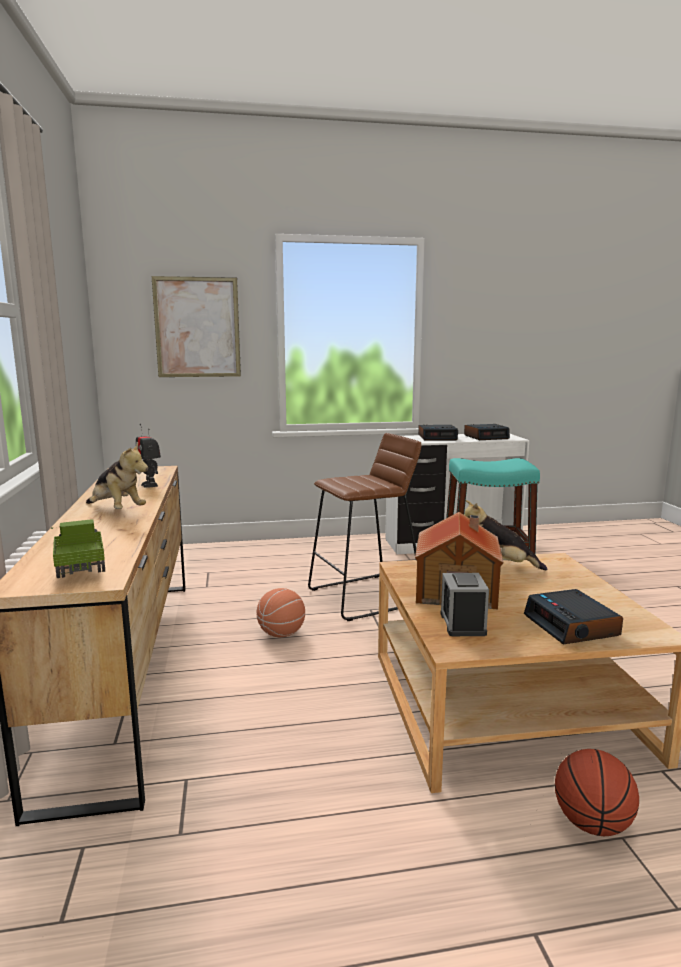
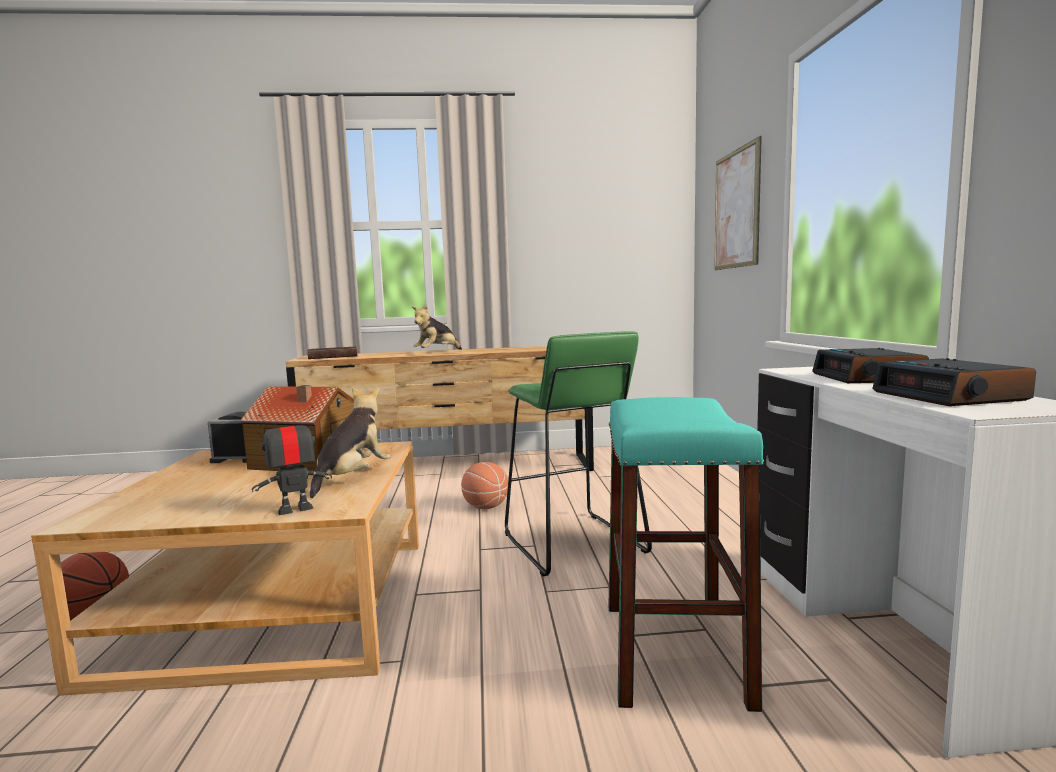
camera: 95 degrees right, 5 degrees down
(80, 565) = (331, 356): toy truck -> brown book
(150, 485) = (511, 350): toy robot -> toy robot (295, 509)
(365, 597) = (572, 543): brown stool -> green stool
(572, 626) = (169, 490): alarm clock -> none

